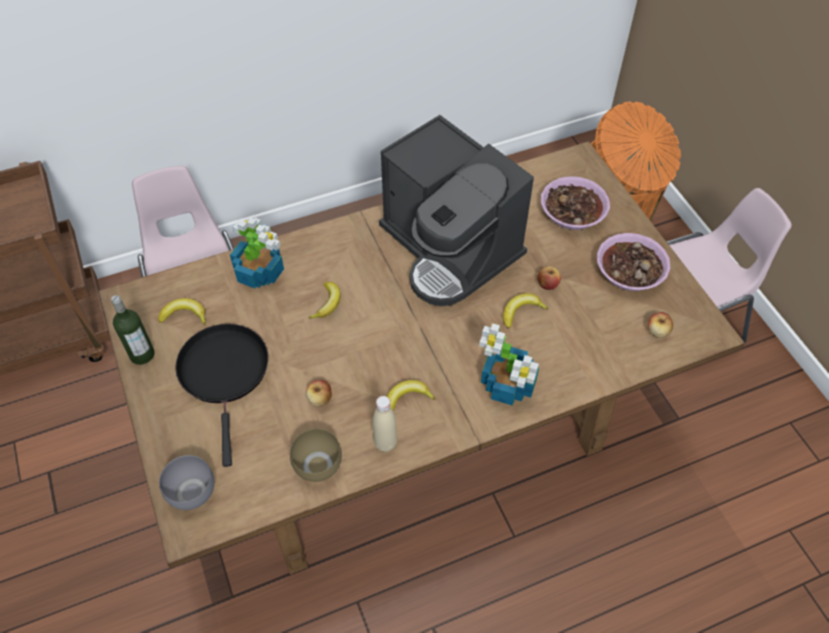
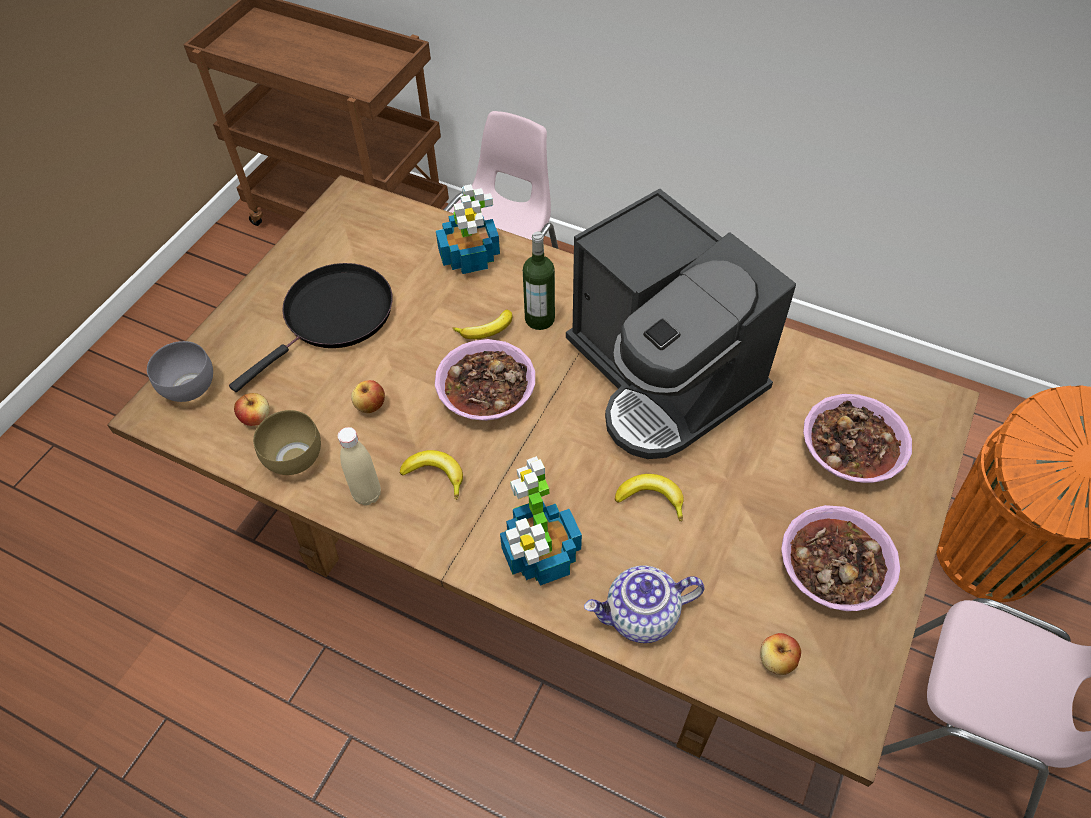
camera: 50 degrees right, 0 degrees up
(142, 354) = (301, 249): bottle -> bottle (539, 319)
(184, 315) = (369, 244): banana -> none
(373, 335) = (486, 391): none -> bowl
(450, 250) = (663, 377): coffee machine -> coffee machine turned 45 degrees counterclockwise
(547, 284) = (717, 497): apple -> apple (256, 418)
(585, 368) = (641, 616): none -> teapot

